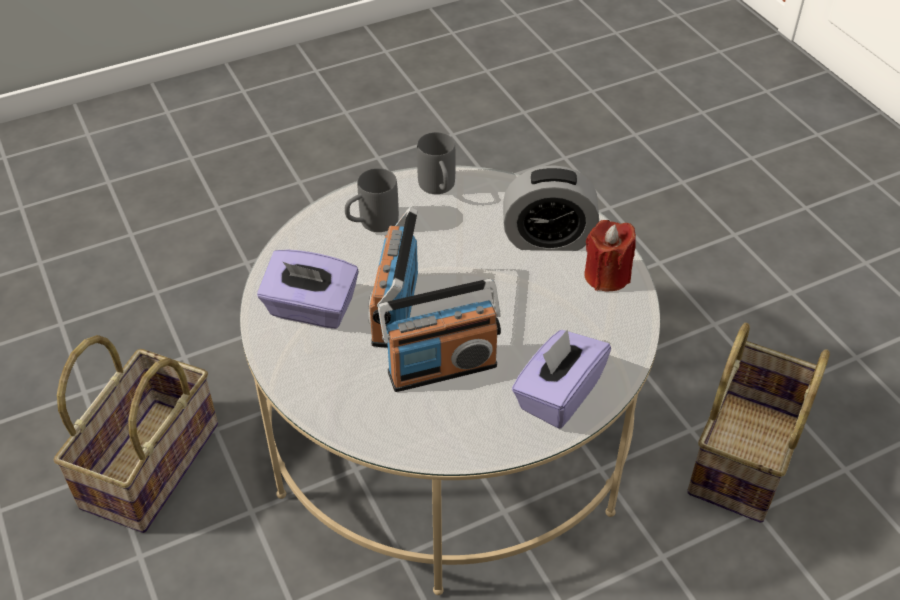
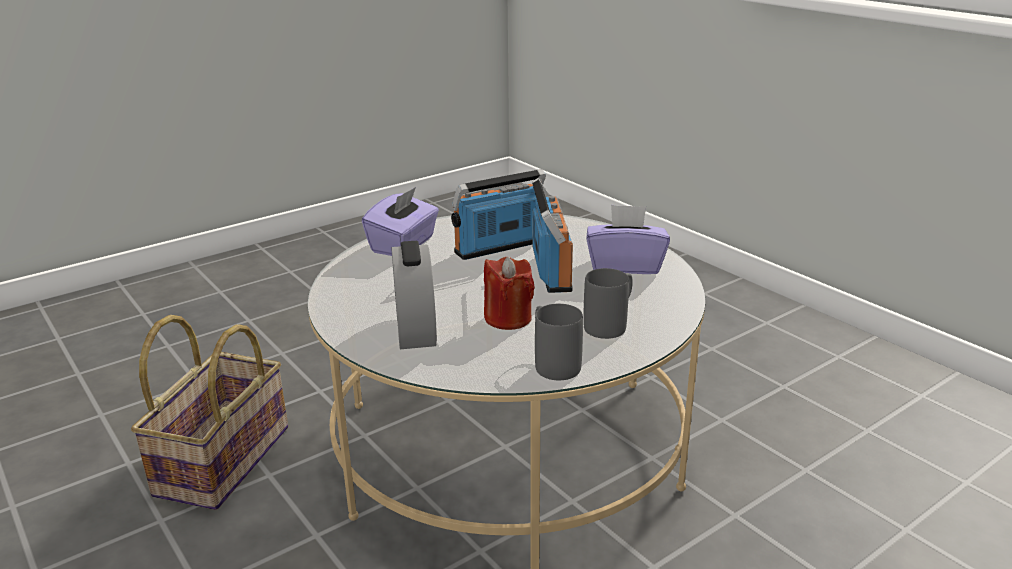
camera: 170 degrees right, 20 degrees down
(149, 464) = (755, 392): basket -> none
(548, 239) = (416, 332): alarm clock -> alarm clock turned 90 degrees counterclockwise
(606, 276) = (355, 311): red candle -> red candle (508, 318)

